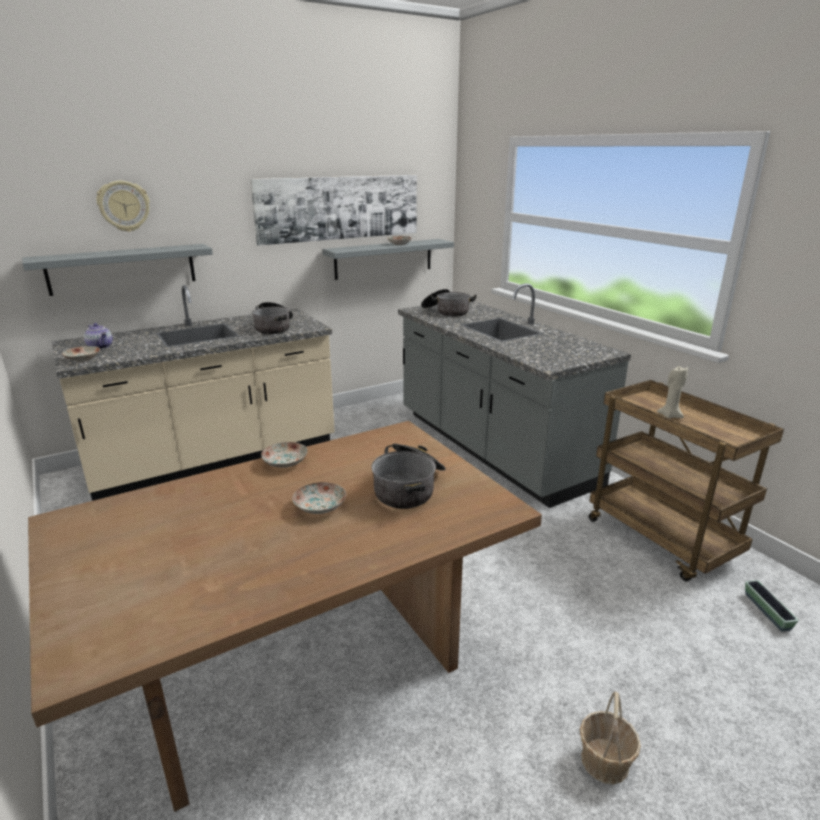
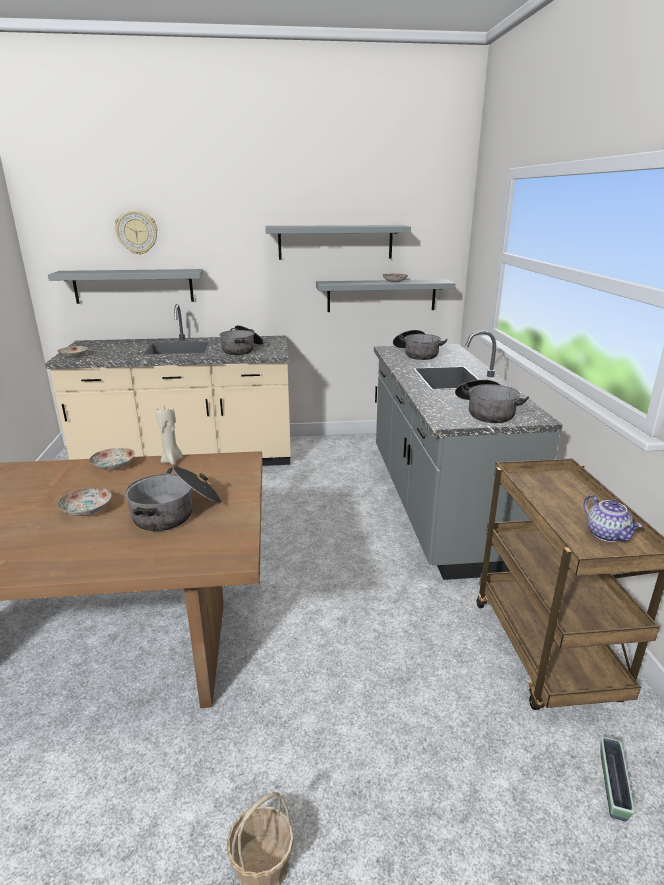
camera: 25 degrees right, 0 degrees up
(101, 347) = (99, 349): teapot -> teapot (607, 534)
(339, 208) = (335, 242): picture -> grey shelf
(567, 353) = (485, 412): none -> cooking pot
(669, 416) = (555, 504): beige candle -> beige candle (172, 461)

